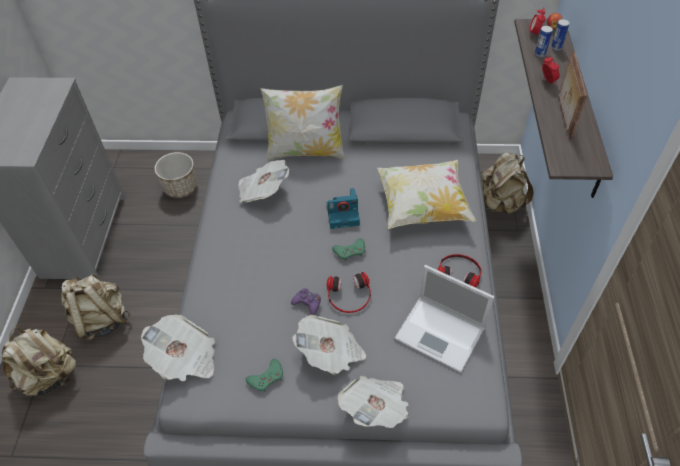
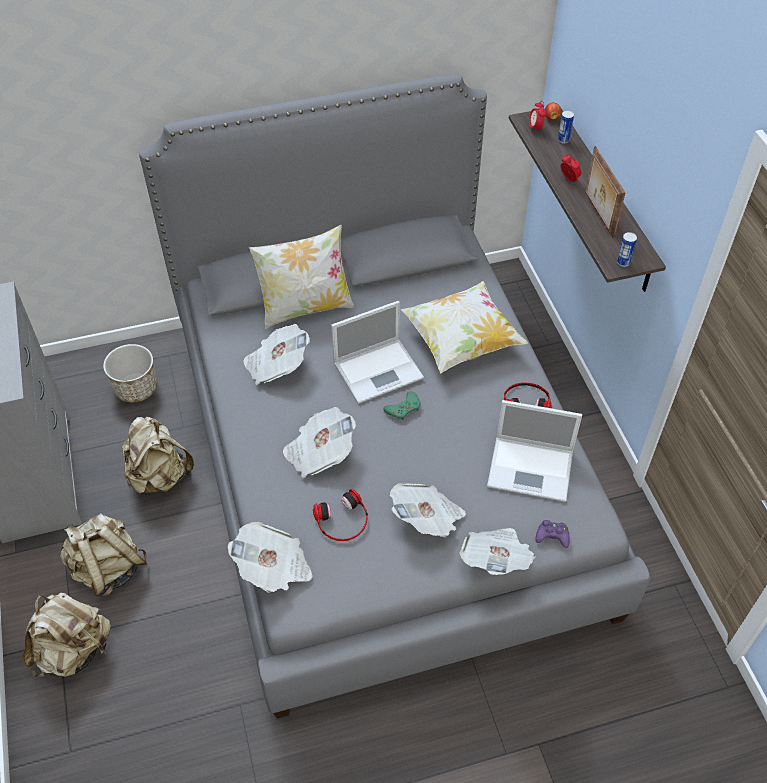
camera: 20 degrees left, 0 degrees up
(265, 271) = (319, 453): none -> newspaper
(266, 378) = (371, 562): green game controller -> none
(307, 303) = (381, 475): purple game controller -> purple game controller (552, 536)
(343, 214) = (379, 370): camera -> laptop
(349, 296) = (422, 455): headphones -> headphones (342, 520)
(500, 203) = (520, 318): beige backpack -> beige backpack (159, 476)
(540, 54) = (549, 150): can -> can (623, 262)

